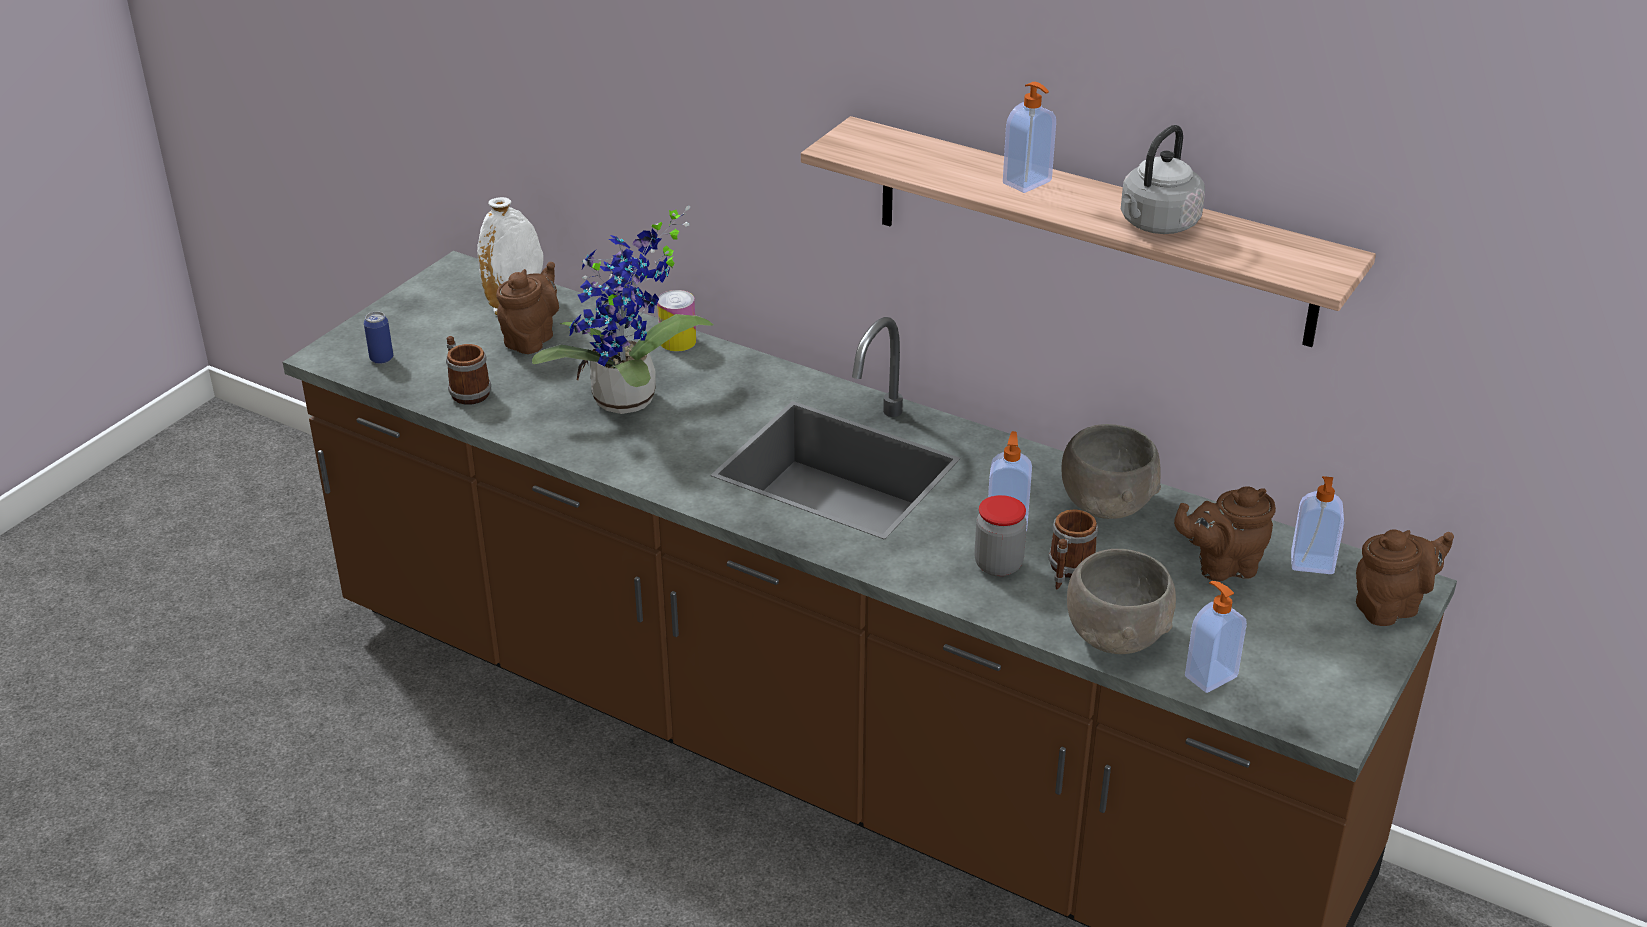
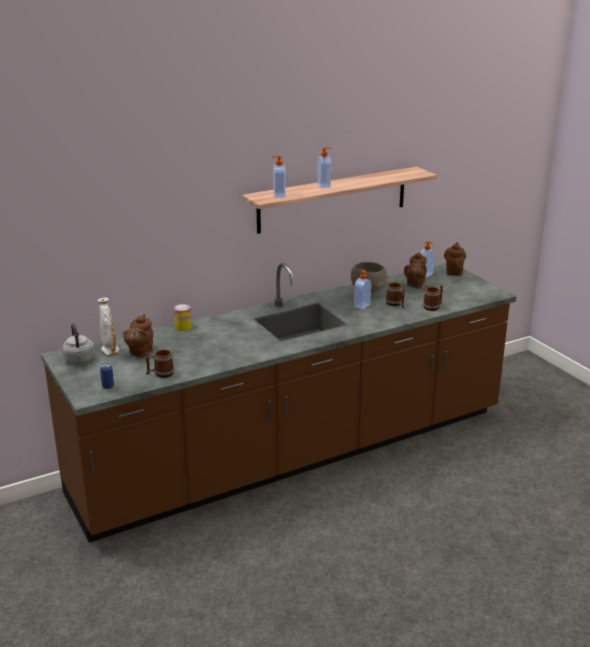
camera: 60 degrees left, 10 degrees down
(532, 338) = (139, 352): brown teapot -> brown teapot turned 120 degrees counterclockwise
(629, 403) = (213, 345): potted plant -> none
(998, 565) = (382, 312): jar -> none
(1118, 635) = (433, 307): grey bowl -> mug
(1156, 225) = (371, 180): grey kettle -> grey kettle (79, 361)
(1209, 676) = (463, 301): soap dispenser -> soap dispenser (278, 195)

